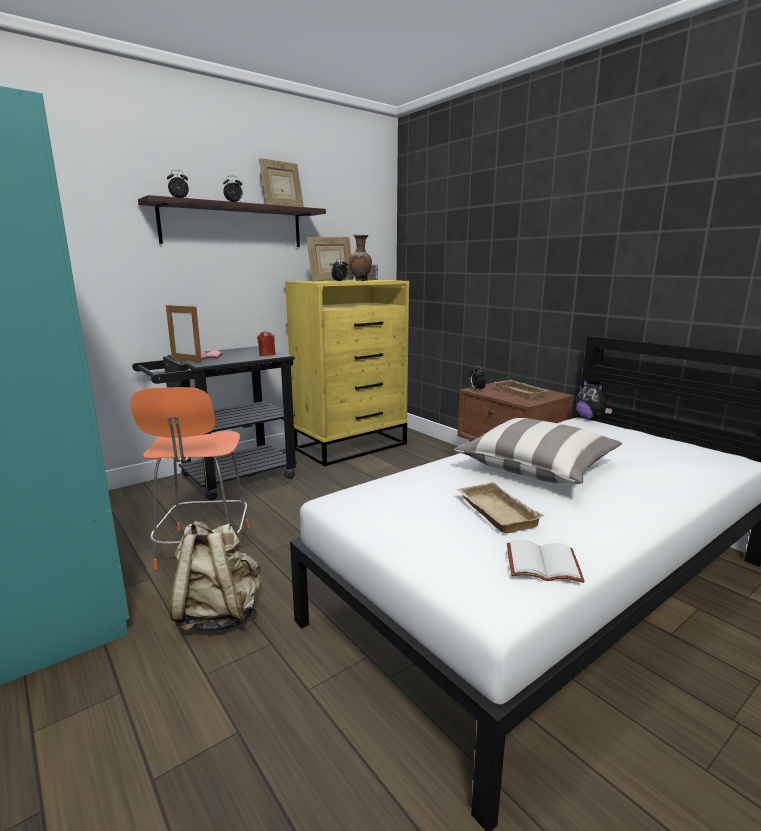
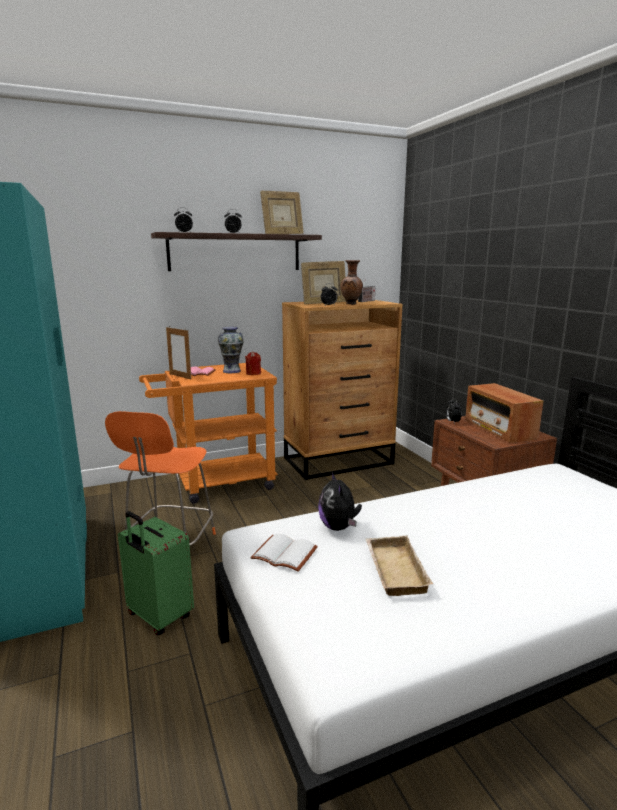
camera: 15 degrees right, 0 degrees up
(219, 615) = (158, 617): beige backpack -> green suitcase
(228, 479) = (215, 483): black cart -> orange cart
(241, 354) = (232, 371): none -> vase
(352, 446) = (339, 461): yellow dresser -> brown dresser
(522, 393) = (499, 430): beige tray -> radio
(536, 468) = (468, 523): pillow -> none
(543, 563) = (408, 637): white book -> white book (286, 553)
(590, 419) = (568, 467): plush toy -> plush toy (339, 527)

